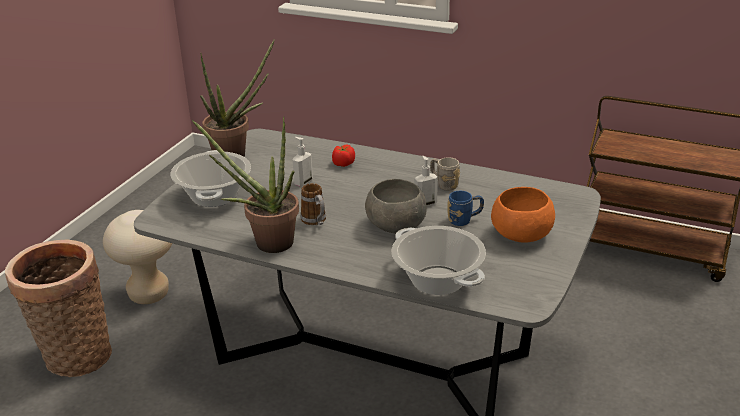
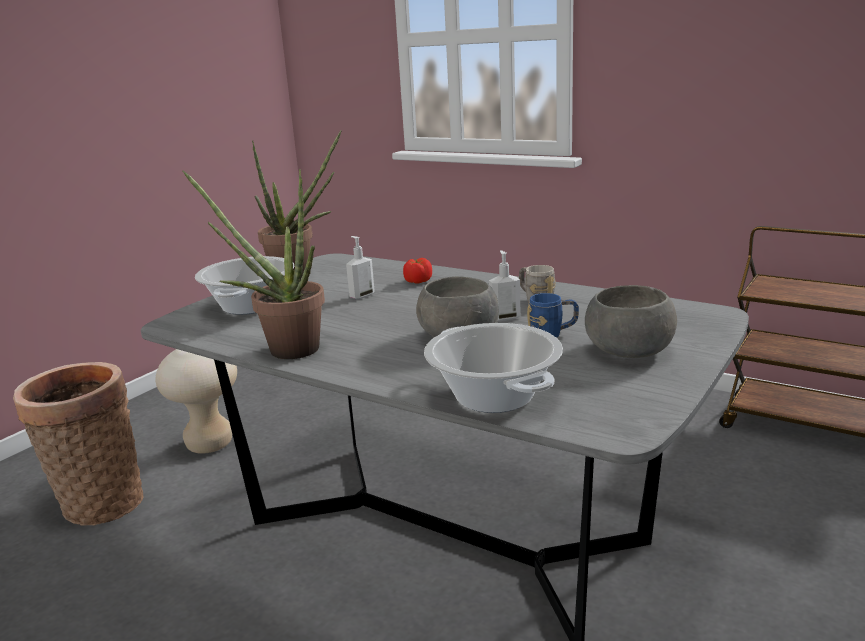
camera: 10 degrees right, 10 degrees down
(316, 221) = (357, 331): mug -> none
(521, 233) = (628, 350): orange bowl -> grey bowl

